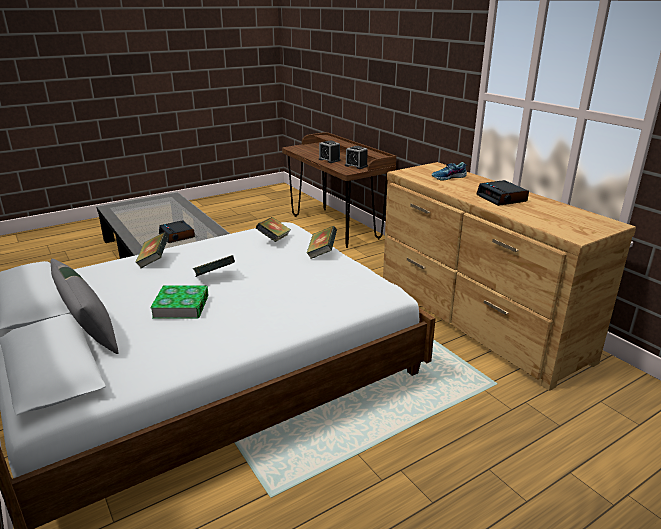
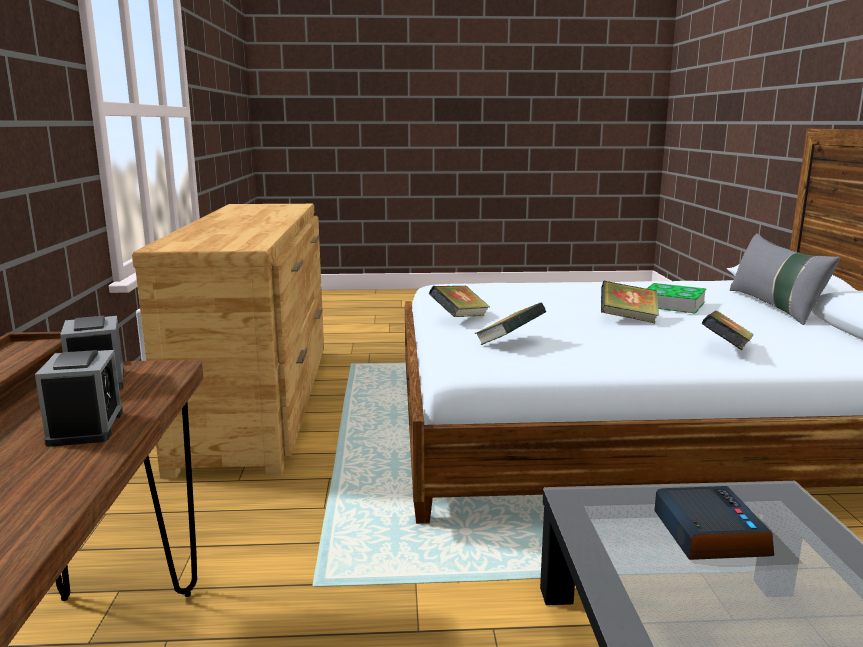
camera: 150 degrees left, 10 degrees down
(448, 177) = (217, 235): shoe -> none
(502, 198) = (249, 219): alarm clock -> none

